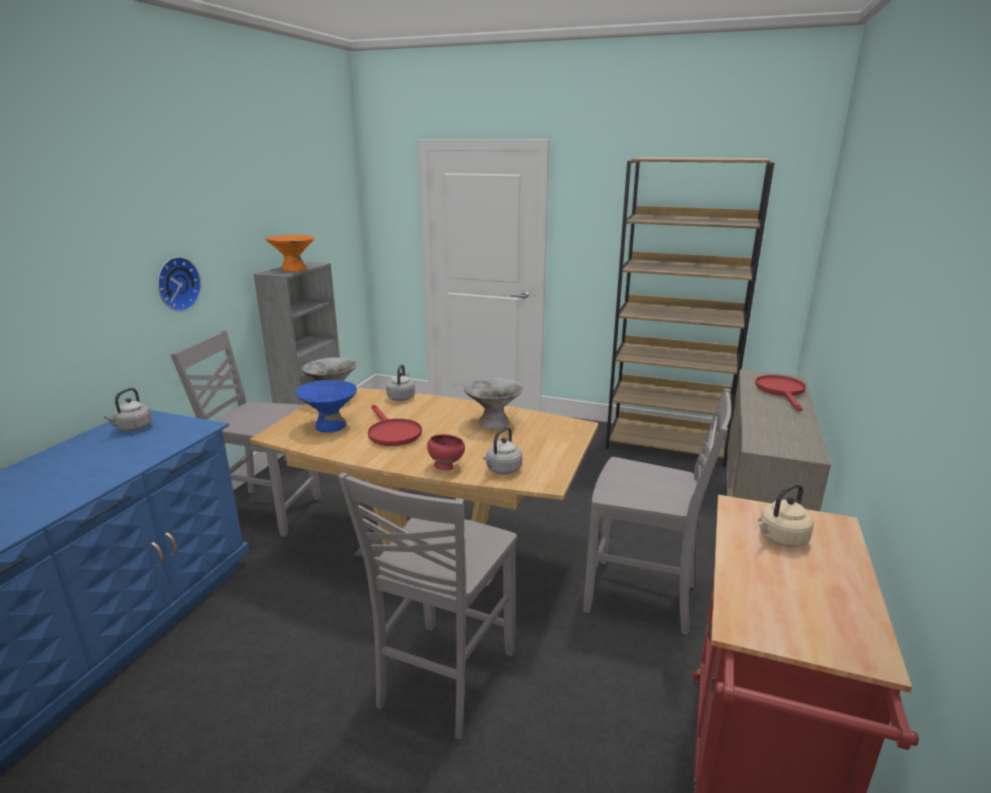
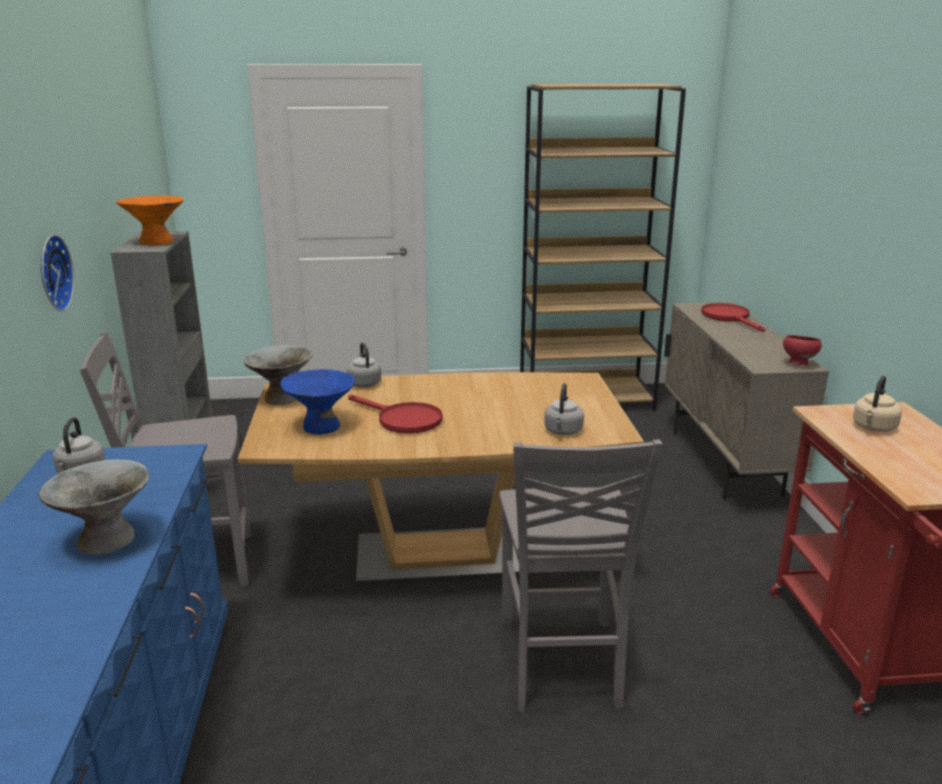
camera: 25 degrees left, 0 degrees up
(446, 467) = (504, 440): red bowl -> red bowl (798, 364)
(493, 423) = (498, 391): grey bowl -> grey bowl (106, 540)
(643, 598) = (678, 542): grey chair -> none

